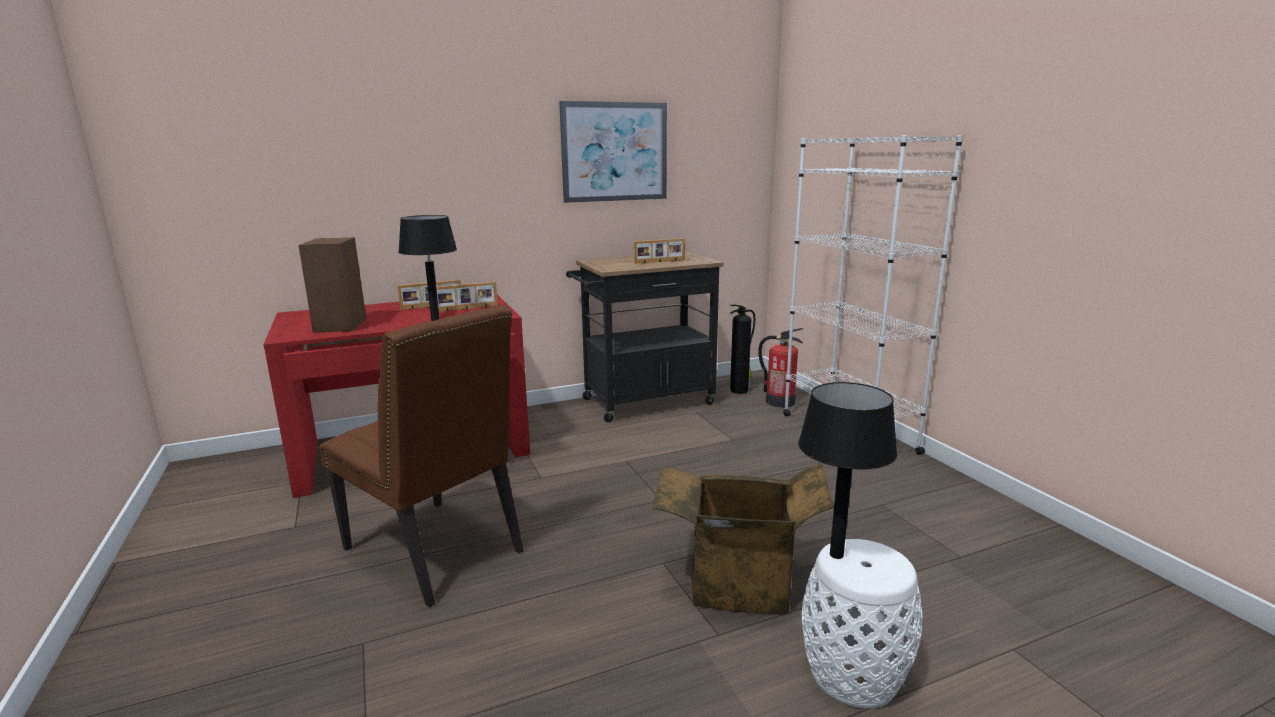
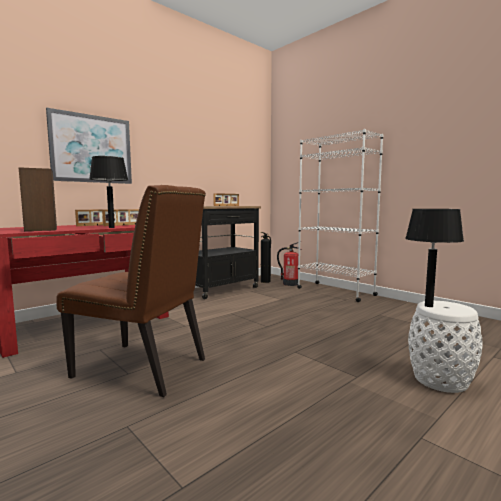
camera: 20 degrees left, 10 degrees down
(614, 152) = (196, 146): picture -> picture (91, 149)
(737, 585) = (344, 354): cardboard box -> none

